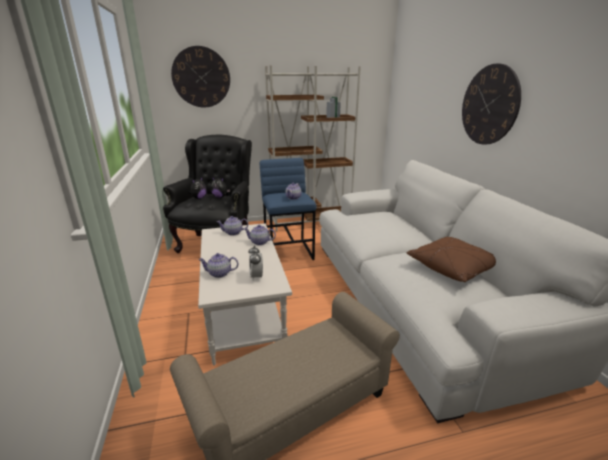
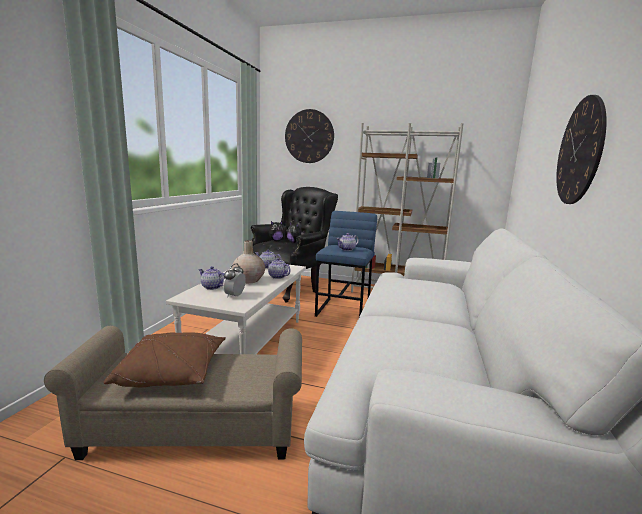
camera: 30 degrees right, 10 degrees down
(240, 254) = (248, 280): none -> beige vase
(452, 268) = (442, 342): brown pillow -> brown pillow (172, 373)

